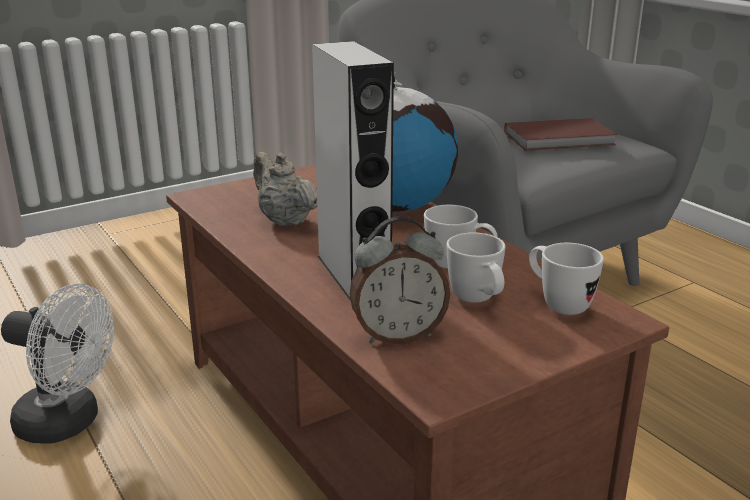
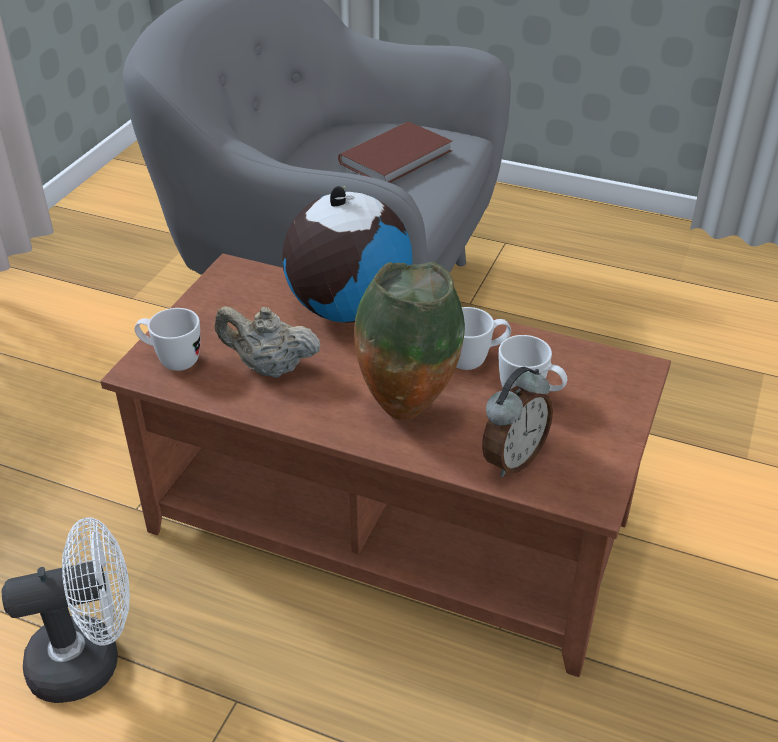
camera: 35 degrees left, 15 degrees up
(353, 274) = (406, 408): grey speaker -> vase
(557, 303) = (584, 371): white mug -> white mug (171, 360)

